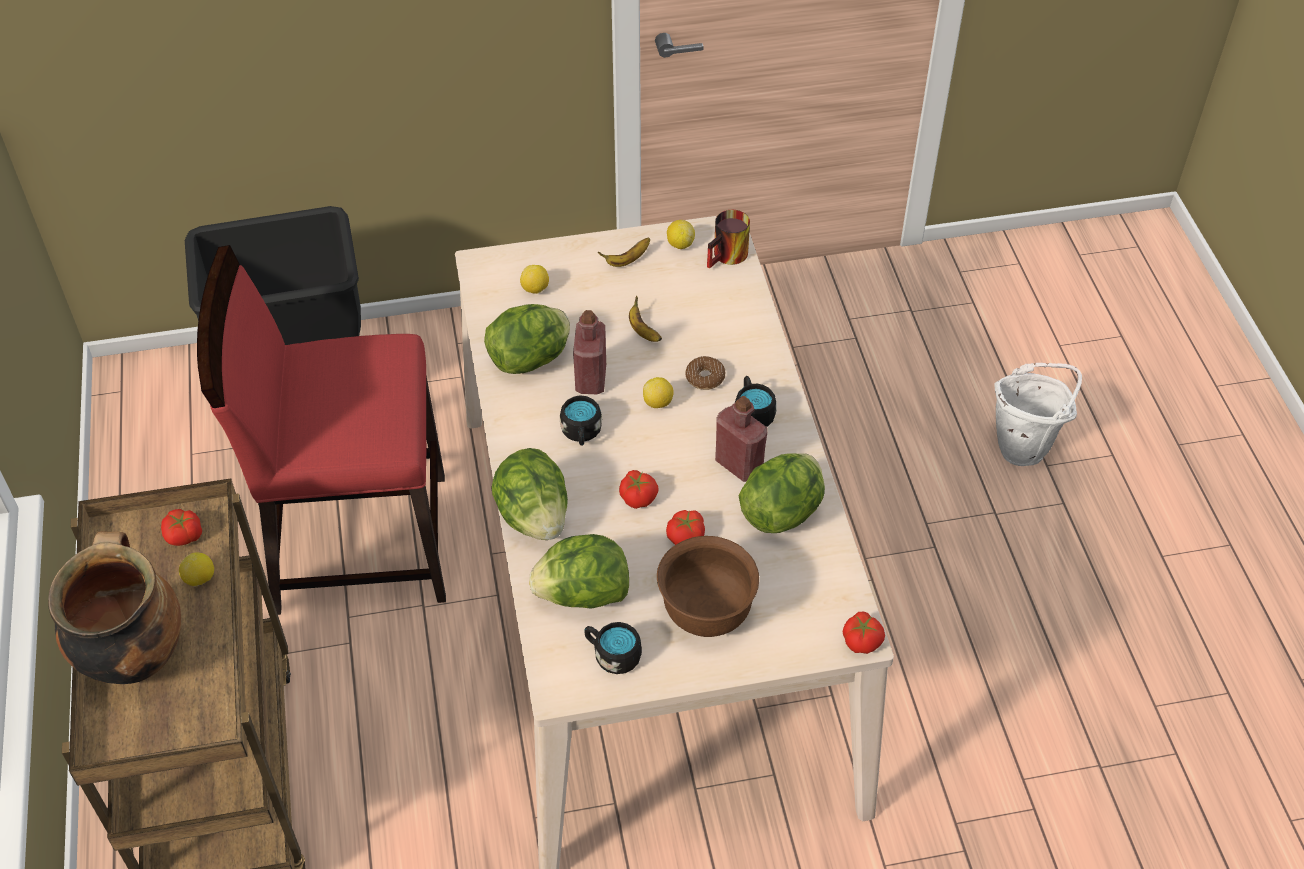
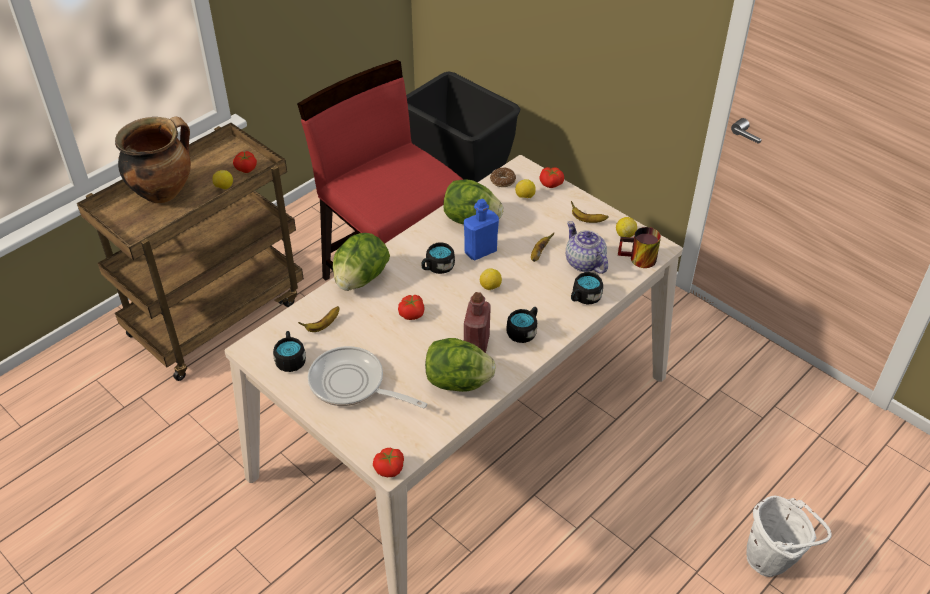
camera: 55 degrees right, 5 degrees down
(582, 594) = (322, 326): lettuce -> banana
(591, 379) = (480, 251): red bottle -> blue bottle
(686, 537) = (401, 349): tomato -> tomato (551, 184)
(692, 302) = (584, 262): none -> teapot
(705, 377) = (530, 297): donut -> donut (503, 181)
(706, 612) = (352, 385): brown bowl -> frying pan
(746, 334) = (584, 298): none -> black mug

